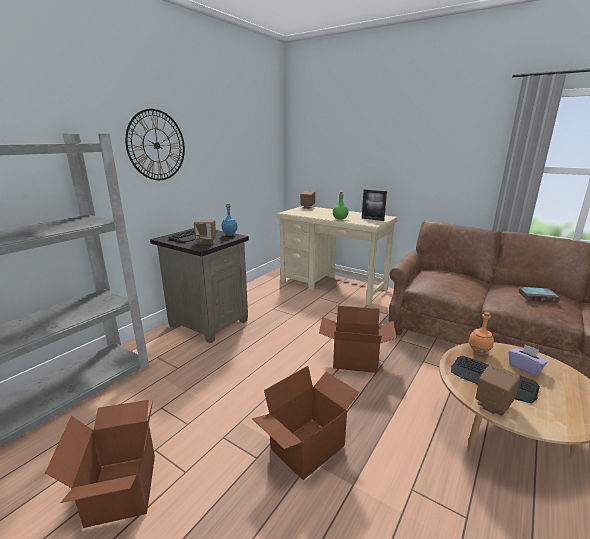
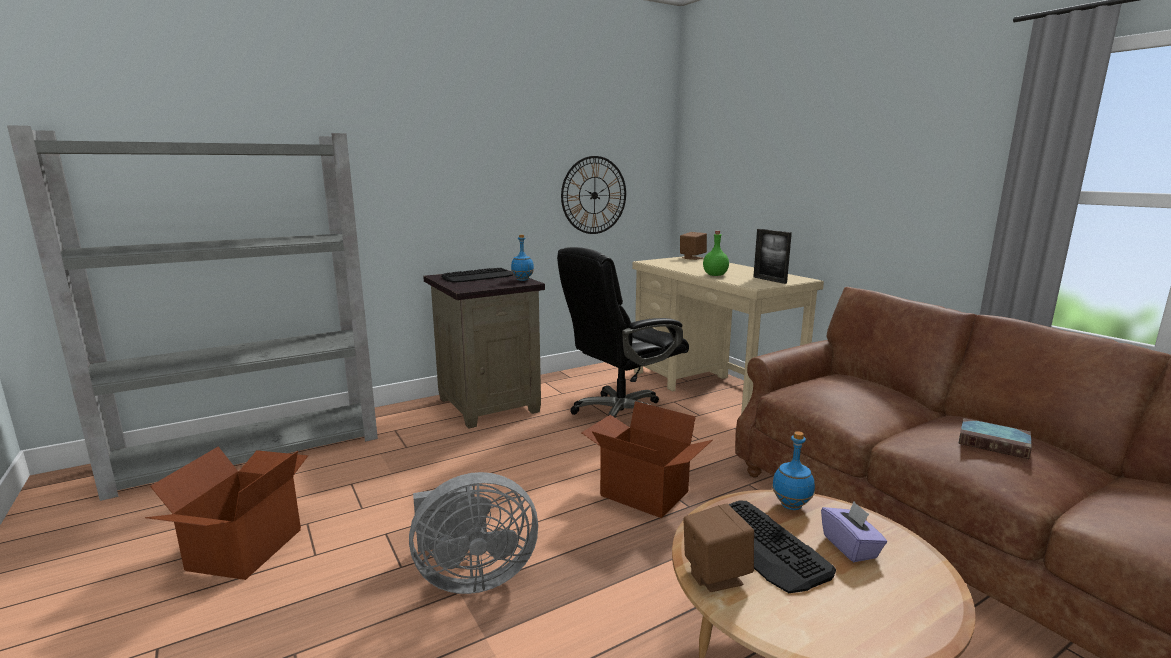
camera: 25 degrees right, 5 degrees down
(157, 145) = (446, 154): wall clock -> wall clock (594, 195)
(206, 242) = (480, 284): brown speaker -> none
(297, 310) = (622, 412): none -> black office chair
(308, 448) = (471, 577): cardboard box -> grey fan
(479, 352) = (791, 506): orange bottle -> blue bottle

